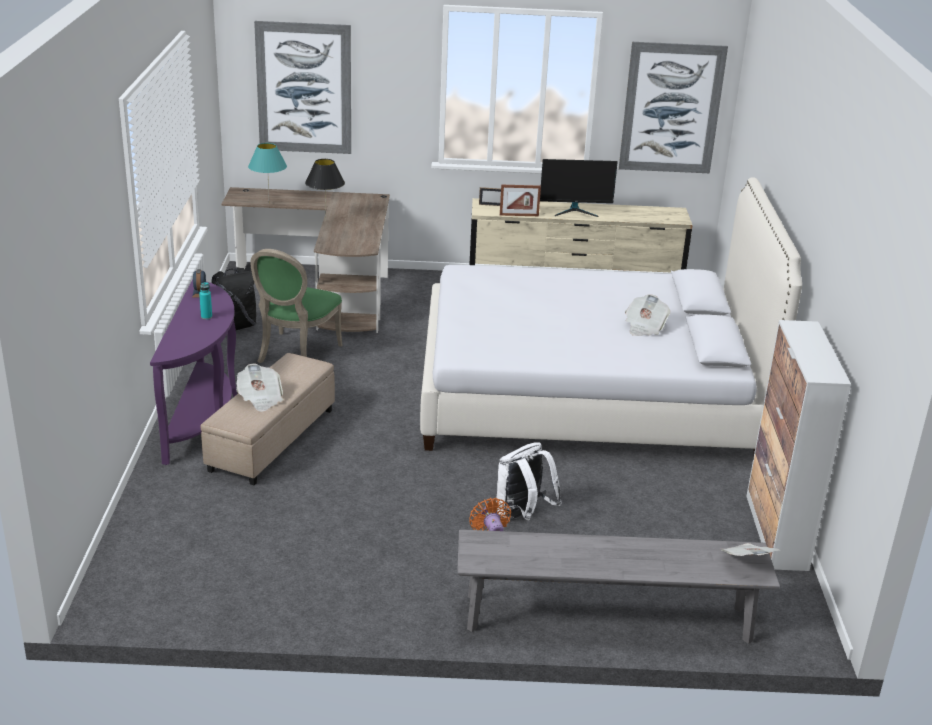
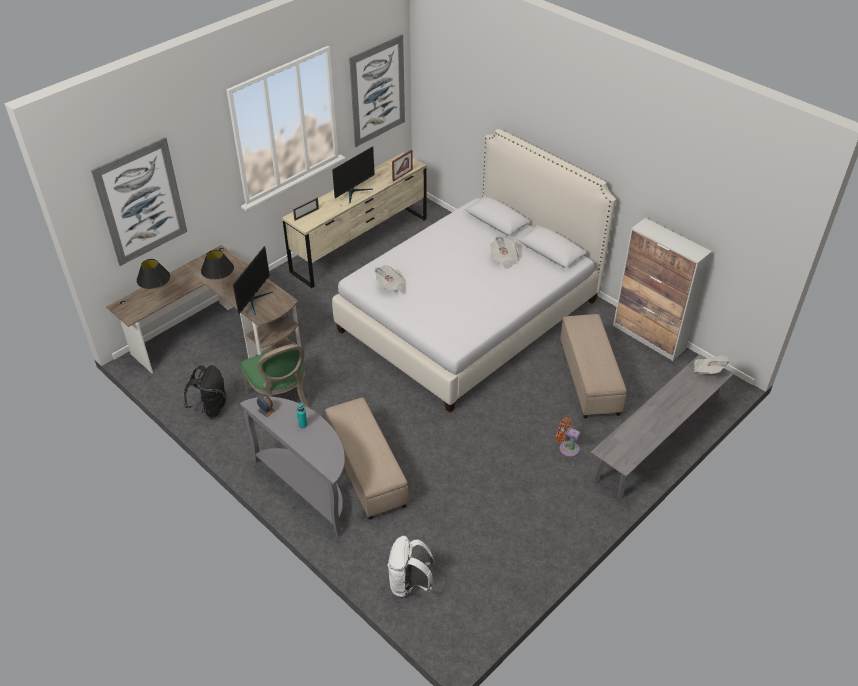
camera: 45 degrees left, 15 degrees up
(205, 419) = (308, 488): purple console table -> grey console table
(260, 399) = (369, 452): newspaper -> newspaper (391, 286)
(269, 204) = (160, 304): turquoise table lamp -> black table lamp
(342, 235) = (254, 300): none -> monitor
(519, 215) = (331, 215): picture frame -> picture frame (402, 175)
(522, 516) = (548, 415): white backpack -> white backpack (409, 584)
(629, 518) = (590, 378): none -> beige ottoman

